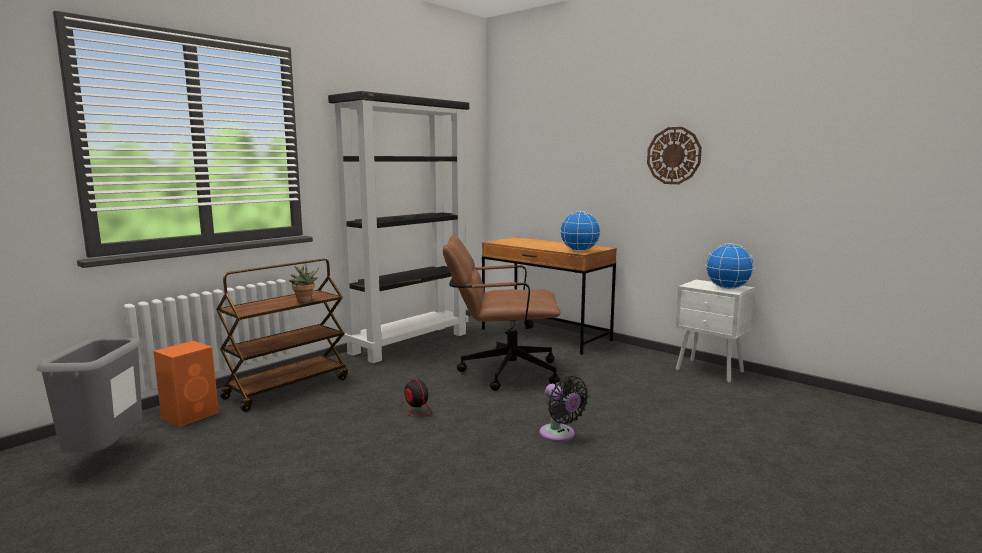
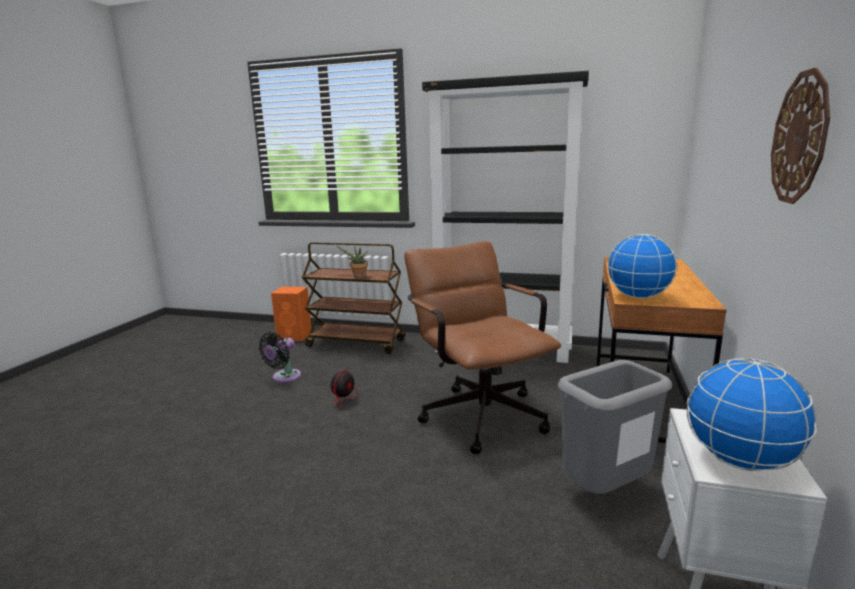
camera: 65 degrees right, 5 degrees up
(107, 456) = (233, 340): grey trash can -> grey trash can (606, 493)
(559, 435) = (332, 491): black fan -> black fan (284, 377)

